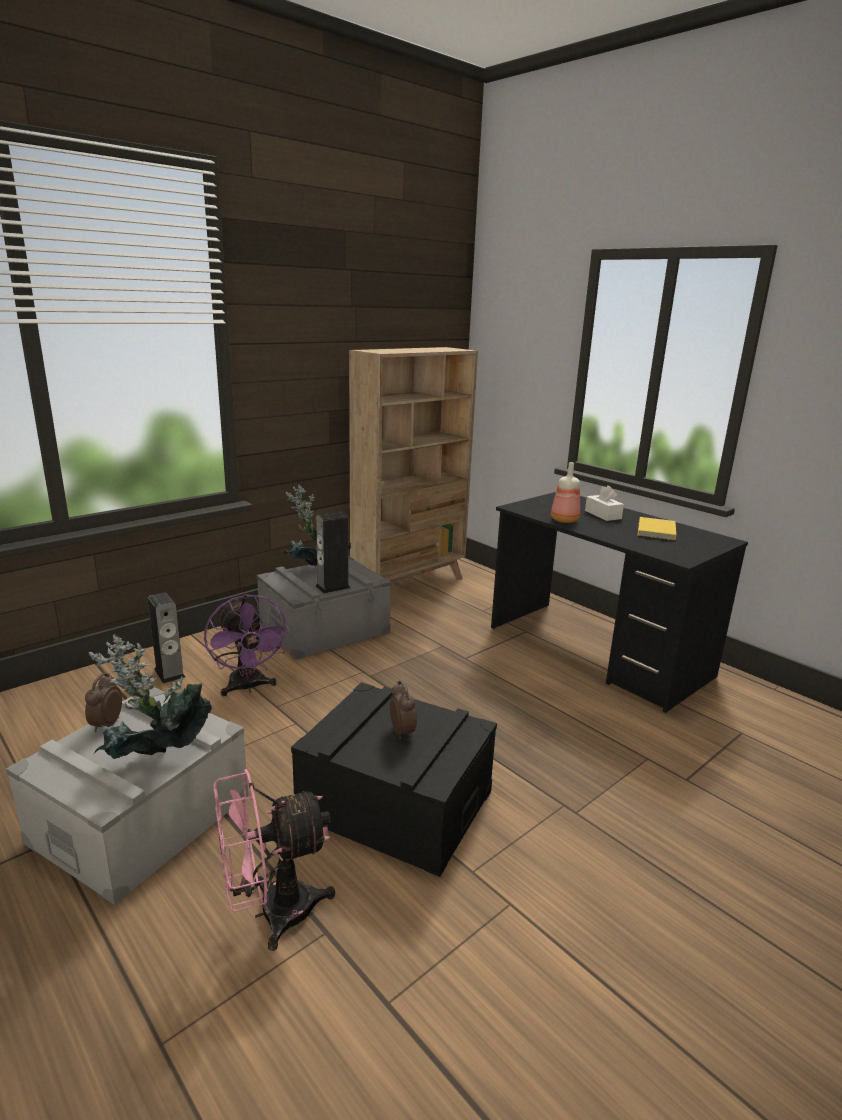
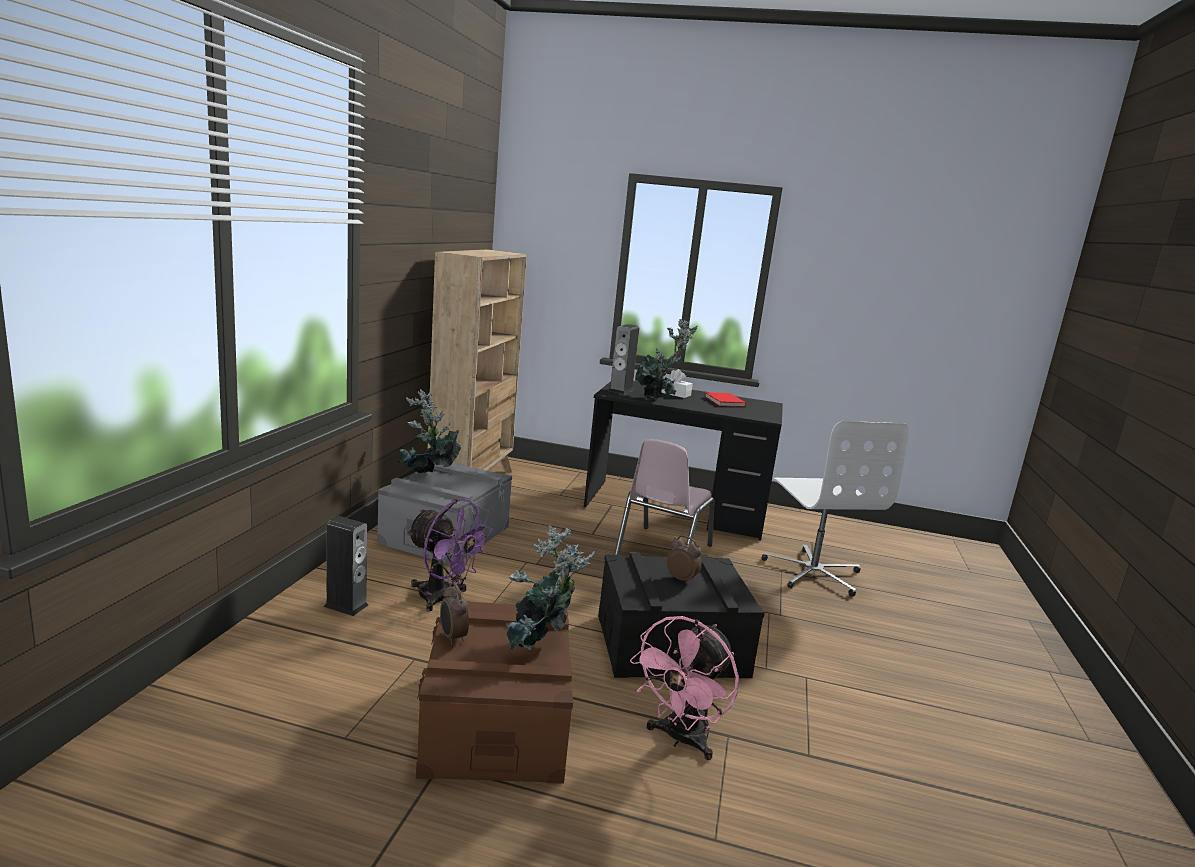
camera: 35 degrees left, 5 degrees down
(141, 819) = (496, 721): grey storage box -> brown storage box
(333, 587) = (469, 488): speaker -> speaker (621, 390)
(519, 695) = (662, 551): none -> pink chair
(564, 520) = (658, 400): bottle -> potted plant
(655, 531) = (724, 402): yellow book -> red book
(693, 773) = (813, 572): none -> white office chair

